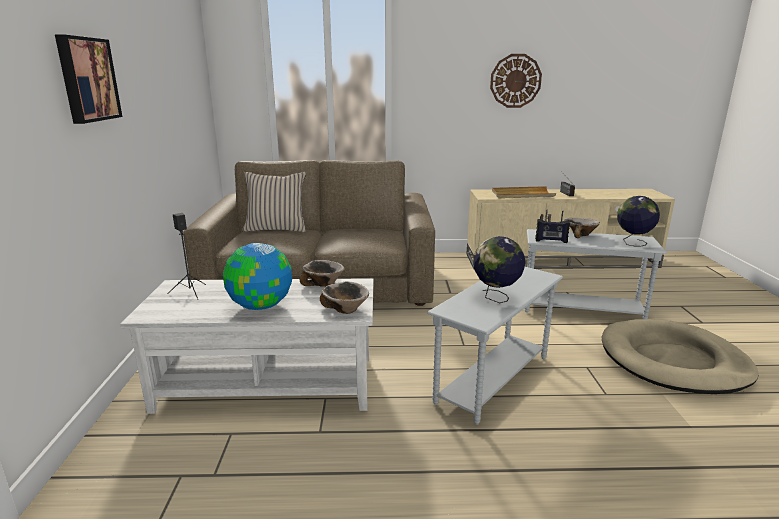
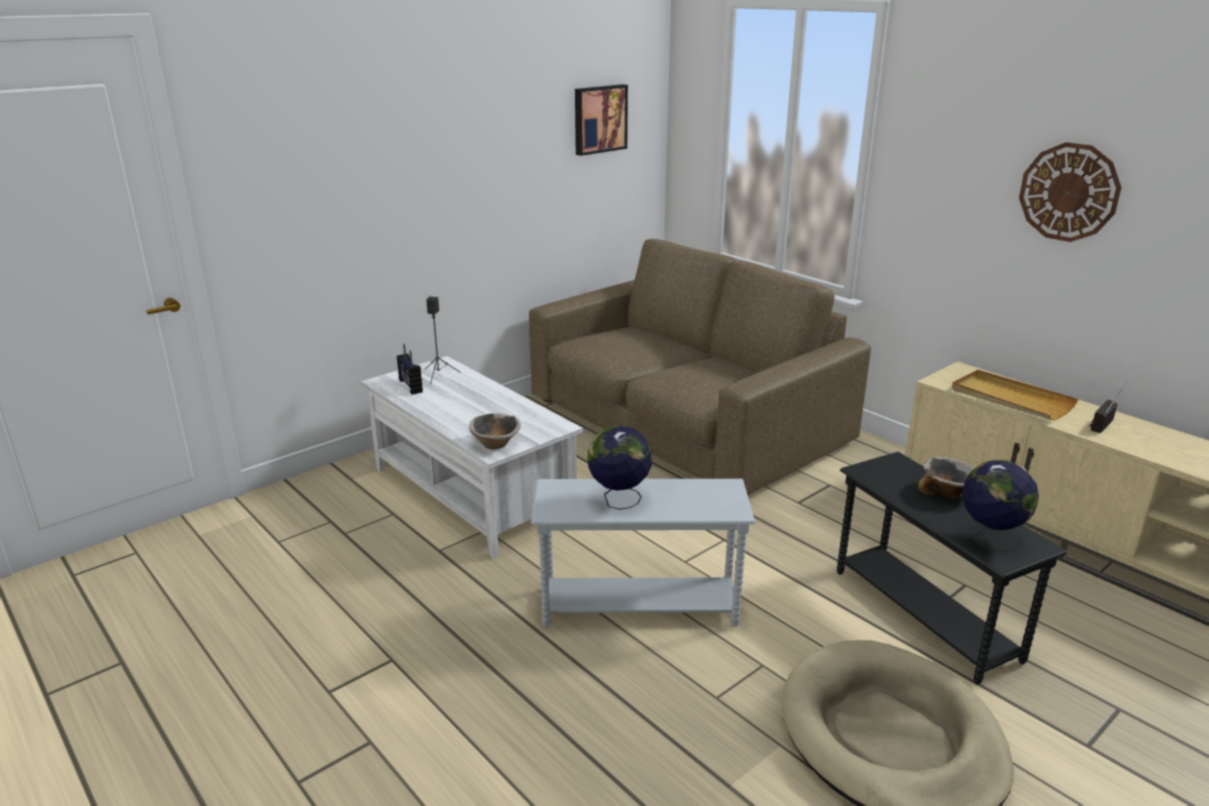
camera: 50 degrees right, 5 degrees up
(86, 79) = (403, 156): picture -> picture (599, 119)
(260, 306) = (452, 410): globe -> none
(276, 229) = (657, 335): beige pillow -> none
(324, 283) = (534, 413): bowl -> none
(551, 241) = (875, 480): radio -> radio (410, 386)
(581, 310) = (925, 615): white side table -> black side table

